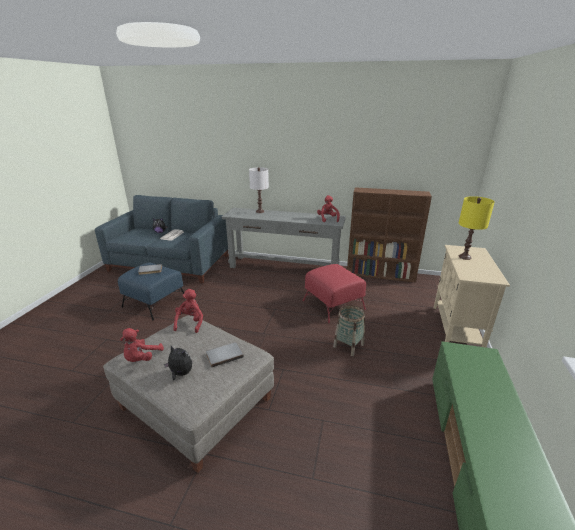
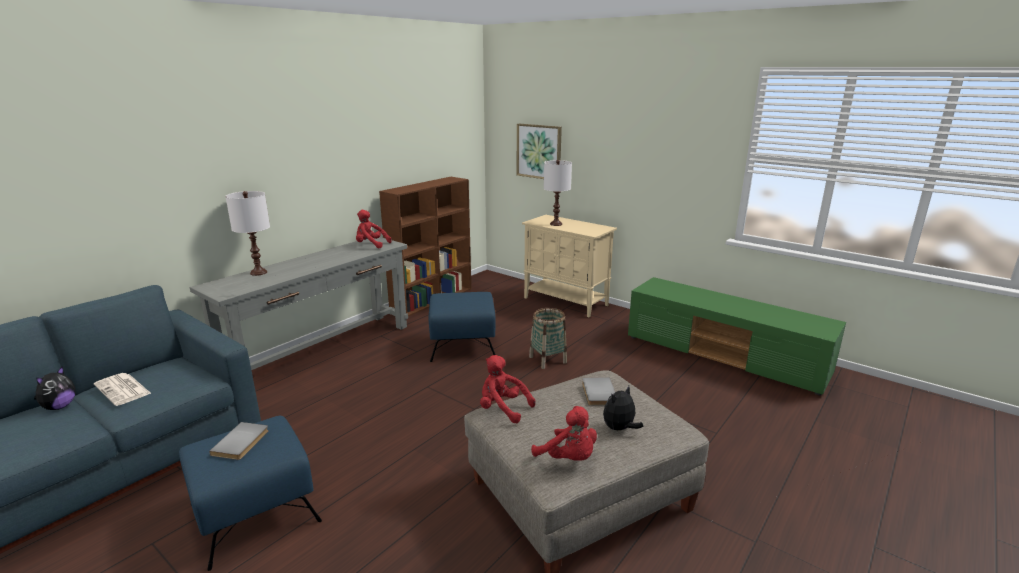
camera: 65 degrees left, 5 degrees down
(333, 305) = (463, 345): red ottoman -> blue ottoman
(464, 257) = (555, 224): yellow table lamp -> white table lamp
(501, 188) = (539, 151): none -> picture

